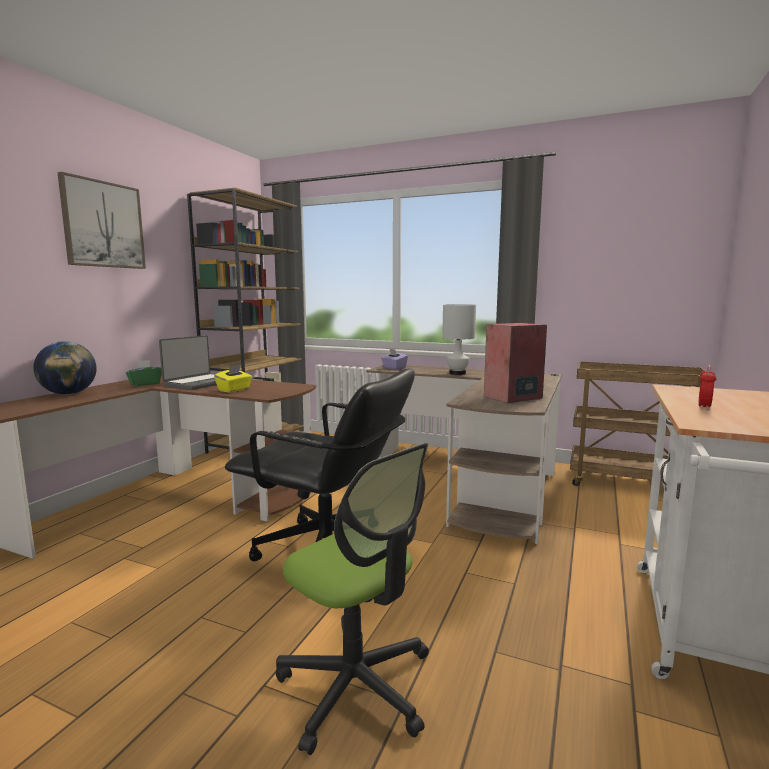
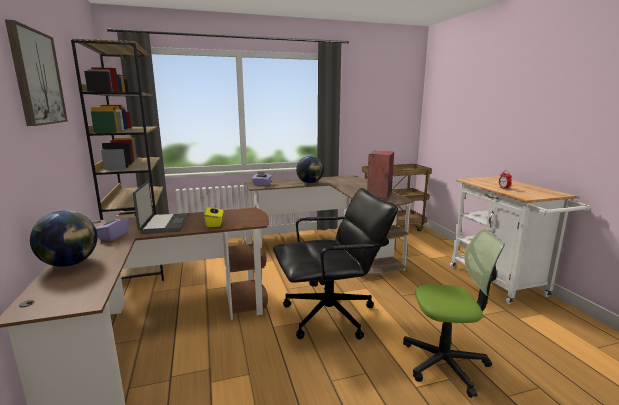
camera: 40 degrees left, 5 degrees up
(145, 384) = (113, 236): green tissue box -> purple tissue box
(457, 373) = (310, 183): white table lamp -> globe

